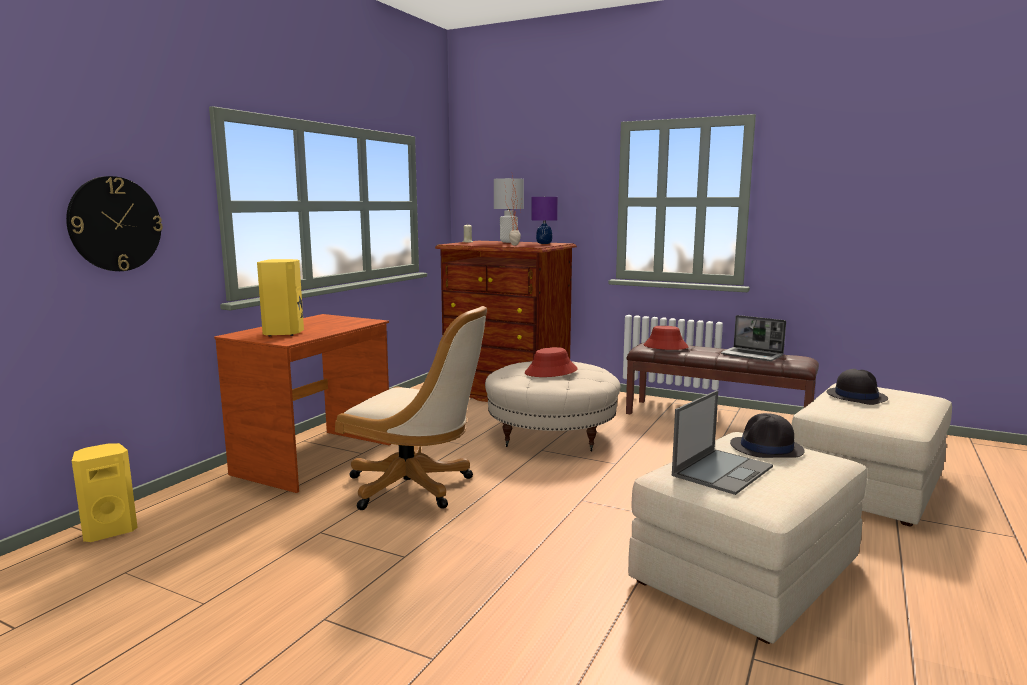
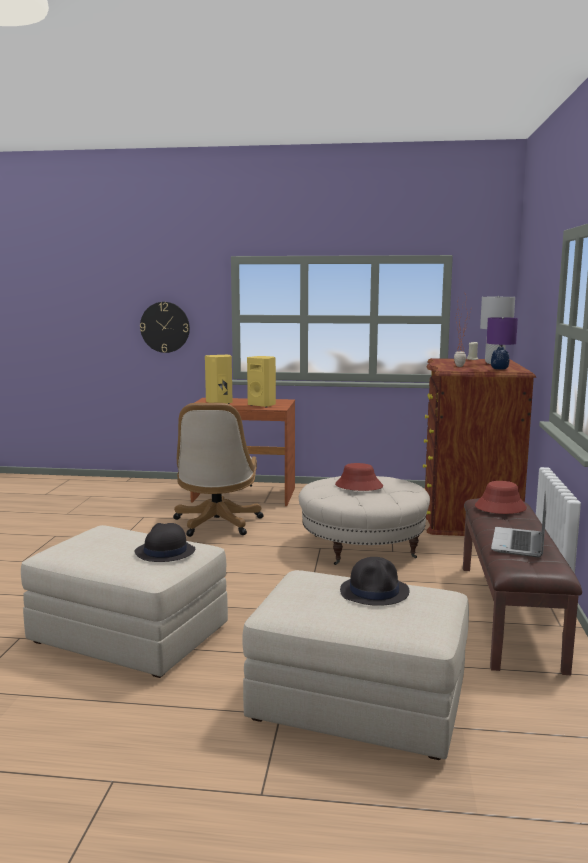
camera: 70 degrees right, 0 degrees up
(109, 531) = (129, 483): yellow speaker -> yellow speaker (262, 405)
(722, 471) = (108, 540): laptop -> none

